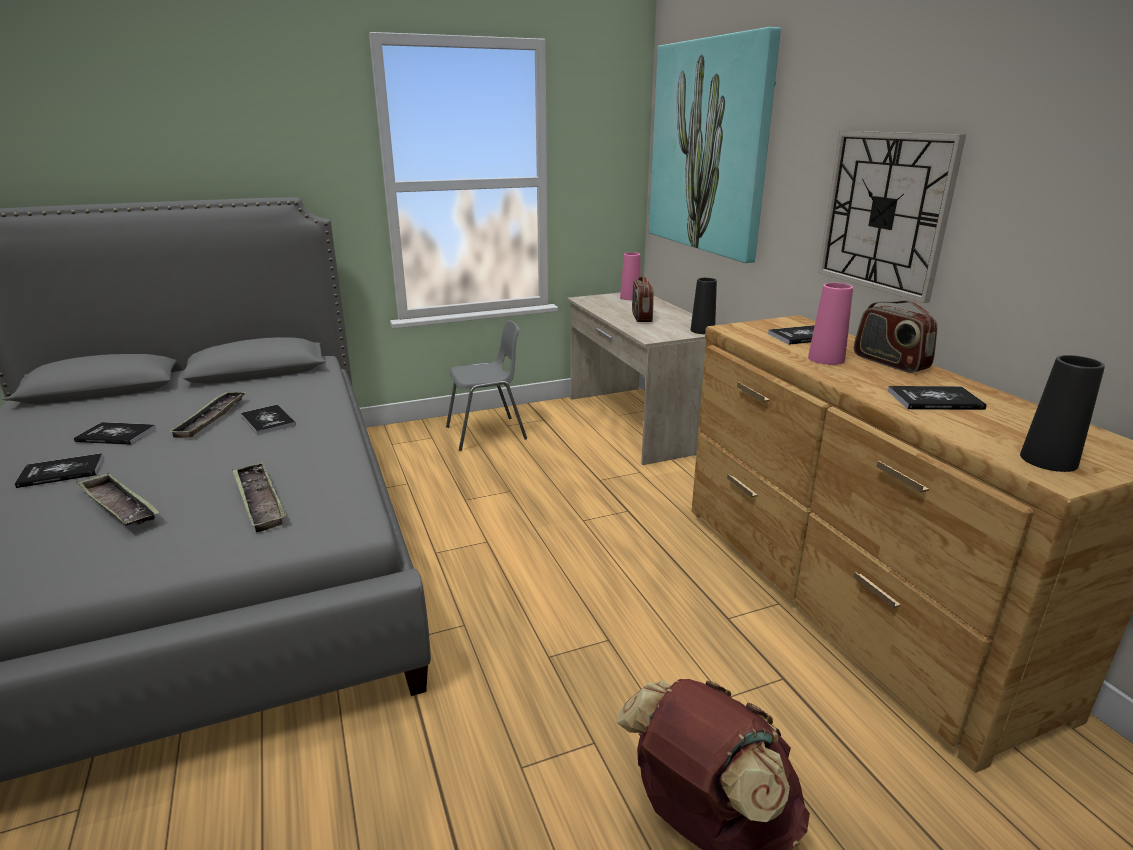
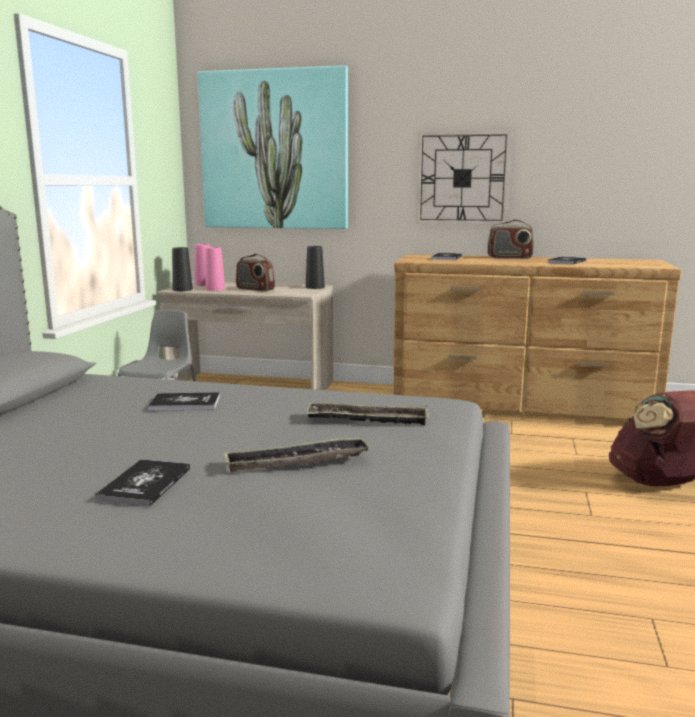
camera: 55 degrees left, 10 degrees down
(116, 435) = (78, 458): book -> none
(211, 418) = (124, 420): tray -> none
(826, 359) = (489, 260): pink vase -> pink vase (215, 289)
(1048, 460) = (645, 265): black vase -> black vase (182, 289)

